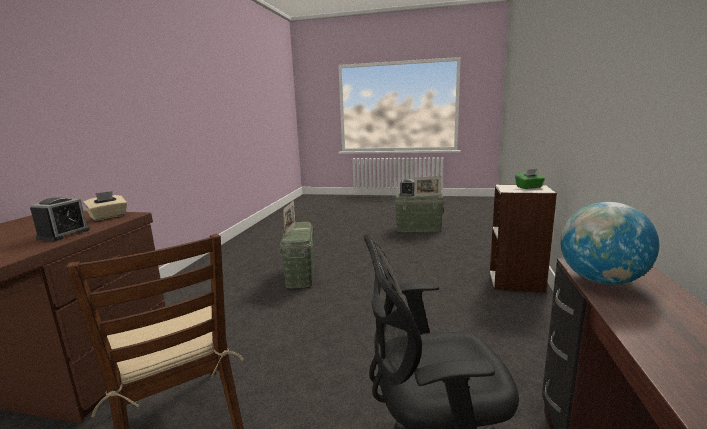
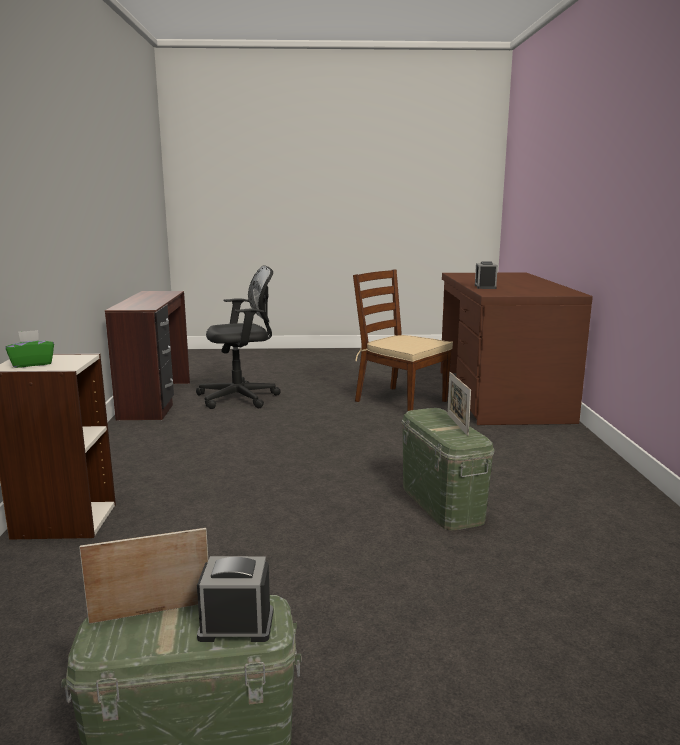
camera: 165 degrees right, 0 degrees up
(108, 217) = (503, 293): beige tissue box -> none
(601, 281) = (150, 304): globe -> none

